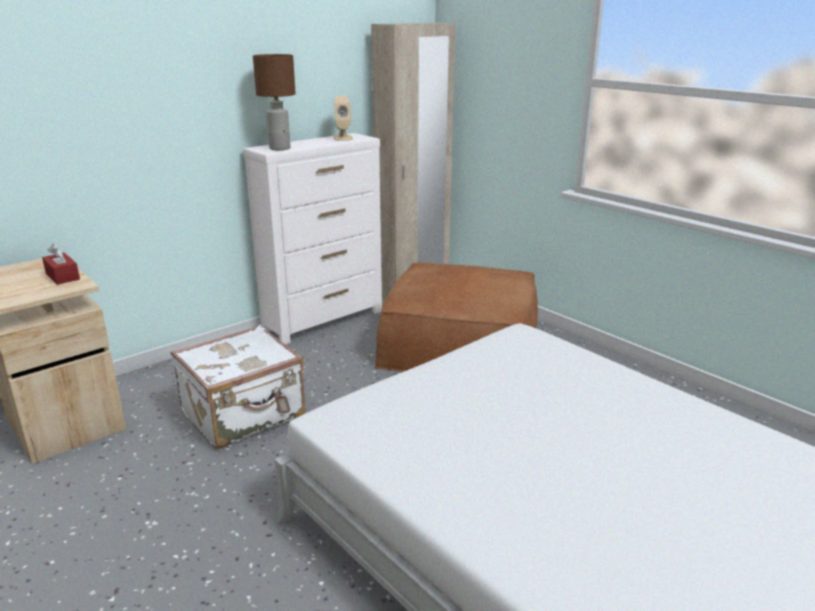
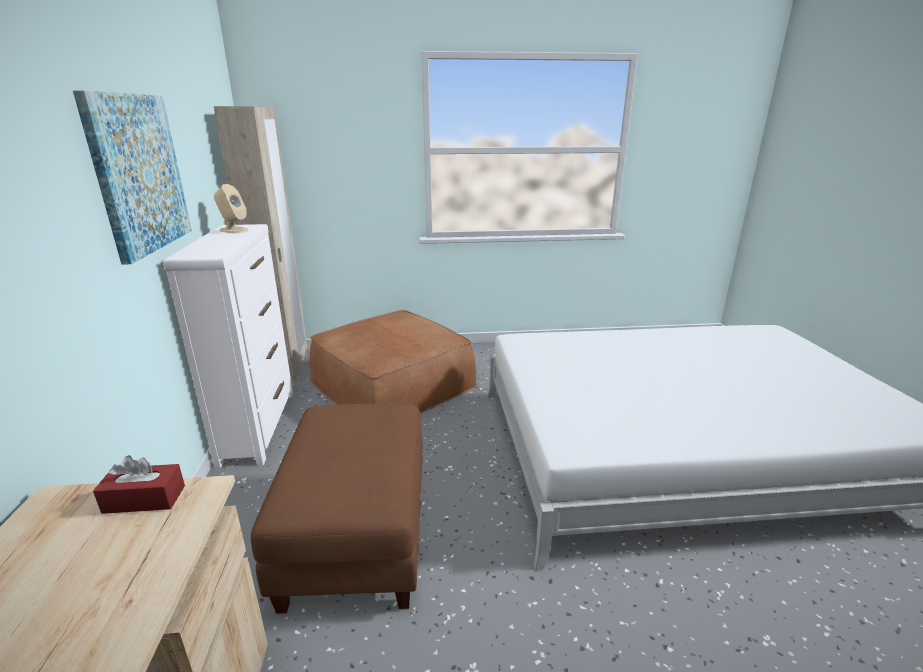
camera: 55 degrees left, 0 degrees up
(236, 79) = (138, 174): none -> picture
(245, 415) = (356, 534): white suitcase -> brown ottoman
(279, 148) = (210, 251): brown table lamp -> none

